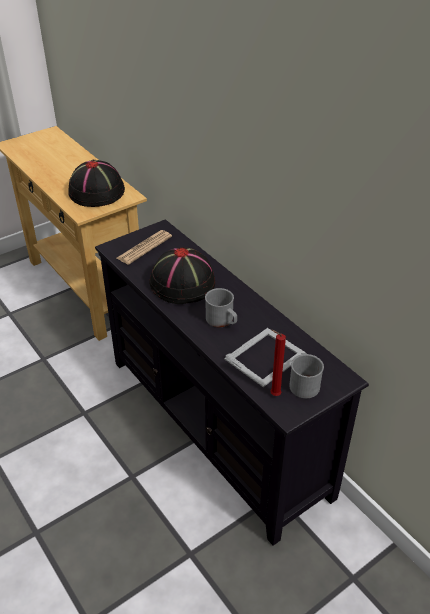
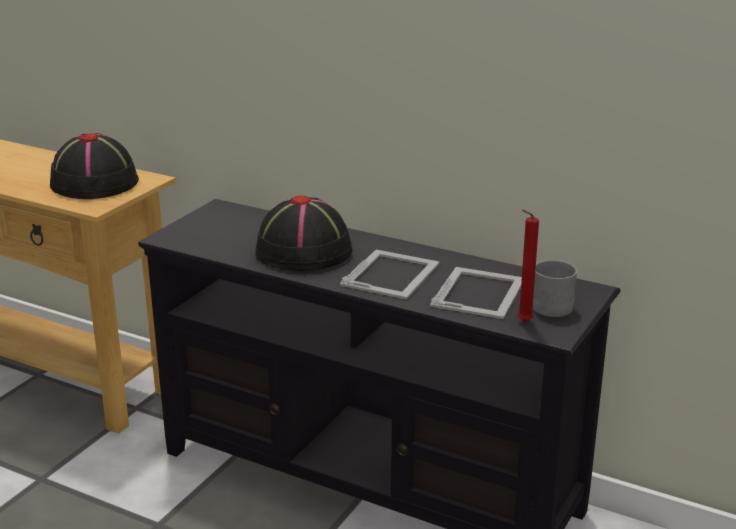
camera: 25 degrees left, 15 degrees down
(144, 247) = (214, 229): newspaper -> none
(222, 321) = (392, 274): grey mug -> picture frame

